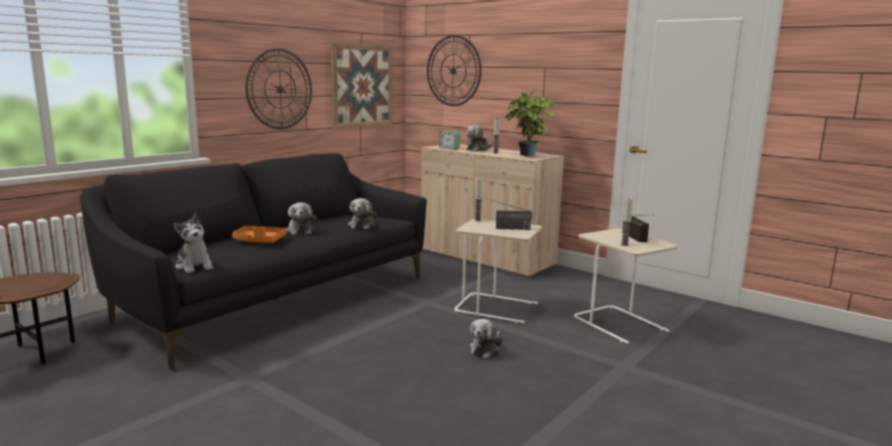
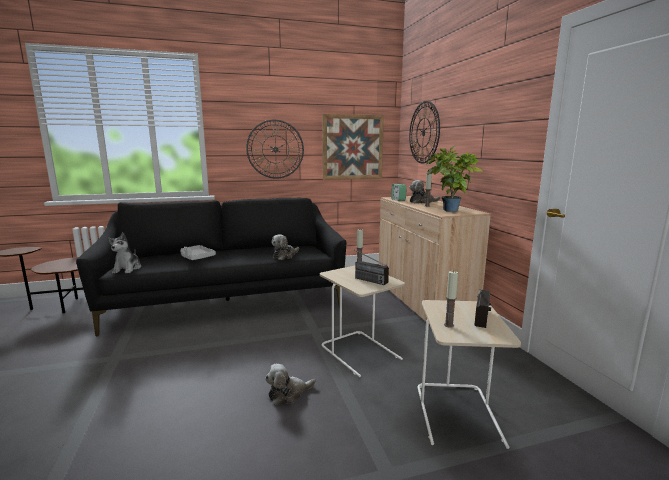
camera: 35 degrees right, 0 degrees up
(259, 241) = (196, 257): orange tray -> grey tray
(300, 230) = (238, 253): plush toy -> none

